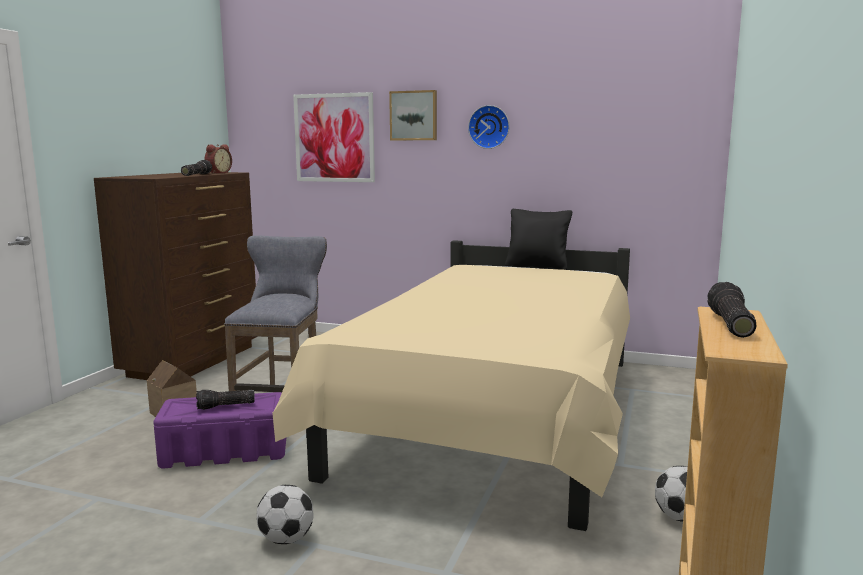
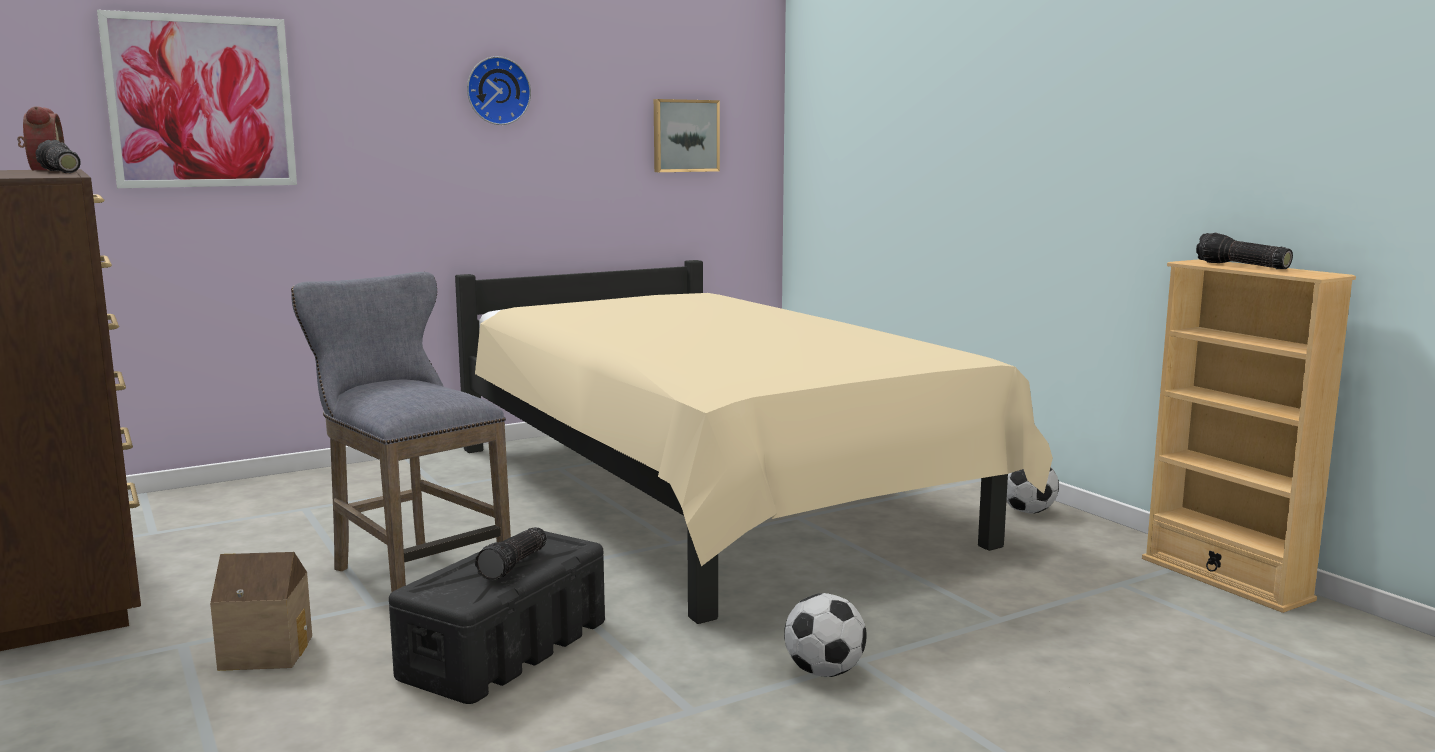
camera: 50 degrees left, 0 degrees up
(226, 451) = (506, 649): purple storage box -> black storage box
(414, 115) = (367, 67): picture -> picture (685, 136)
(537, 267) = (602, 298): black pillow -> none

